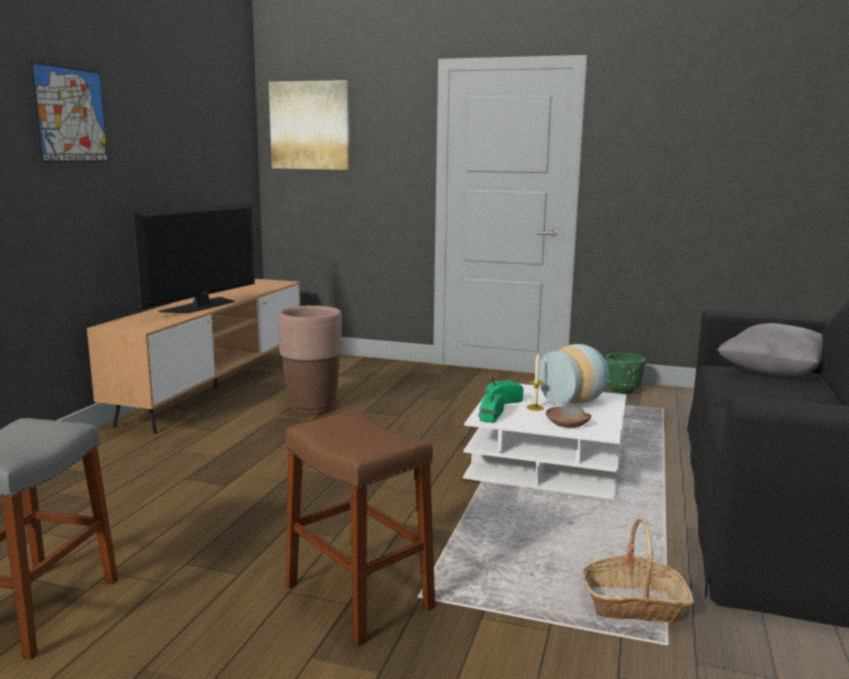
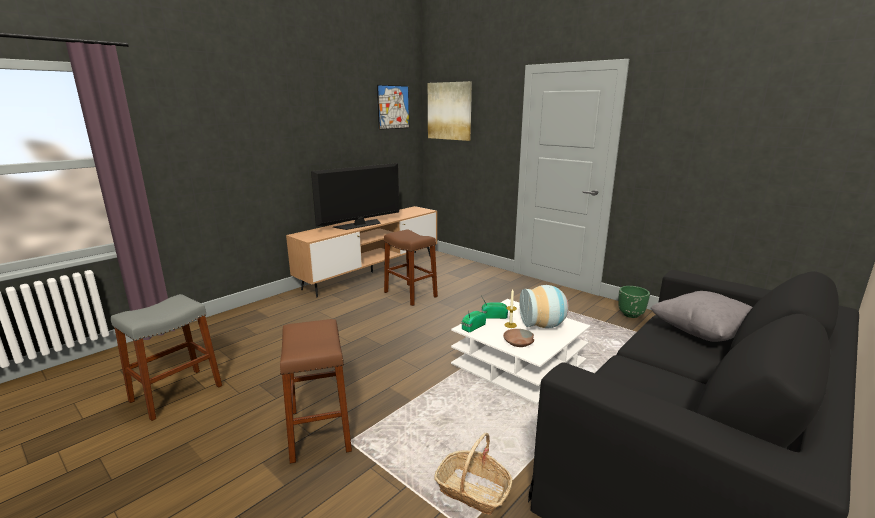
camera: 25 degrees right, 5 degrees up
(70, 115) = (277, 116): picture -> picture (393, 107)
(311, 408) = (410, 294): brown planter -> brown stool

